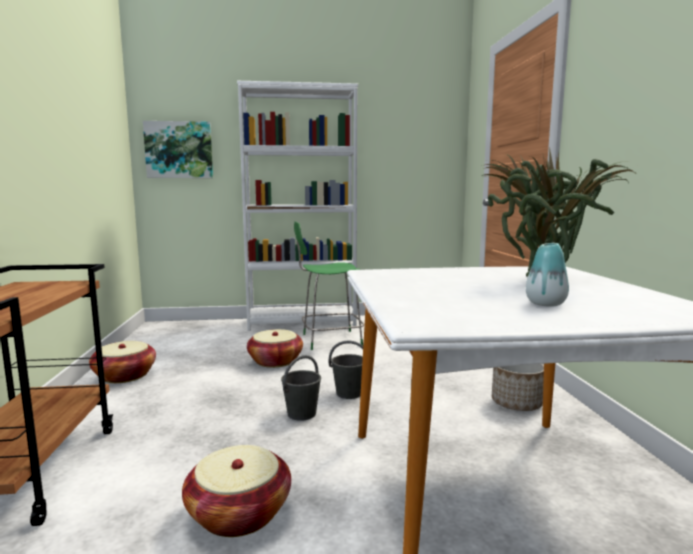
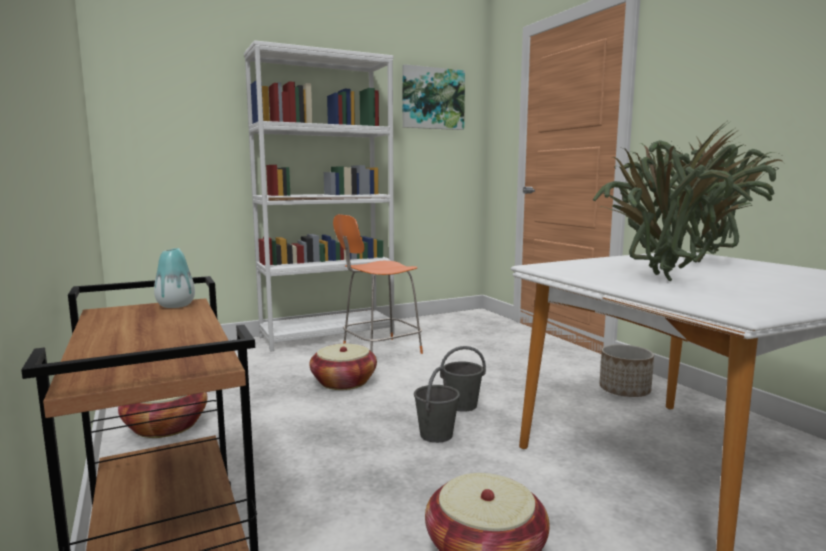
camera: 20 degrees left, 0 degrees up
(179, 150) = (160, 124): picture -> picture (432, 98)
(329, 340) = (379, 351): green chair -> orange chair
(434, 291) = (661, 281): none -> potted plant
(545, 304) = (776, 285): vase -> vase (176, 305)

